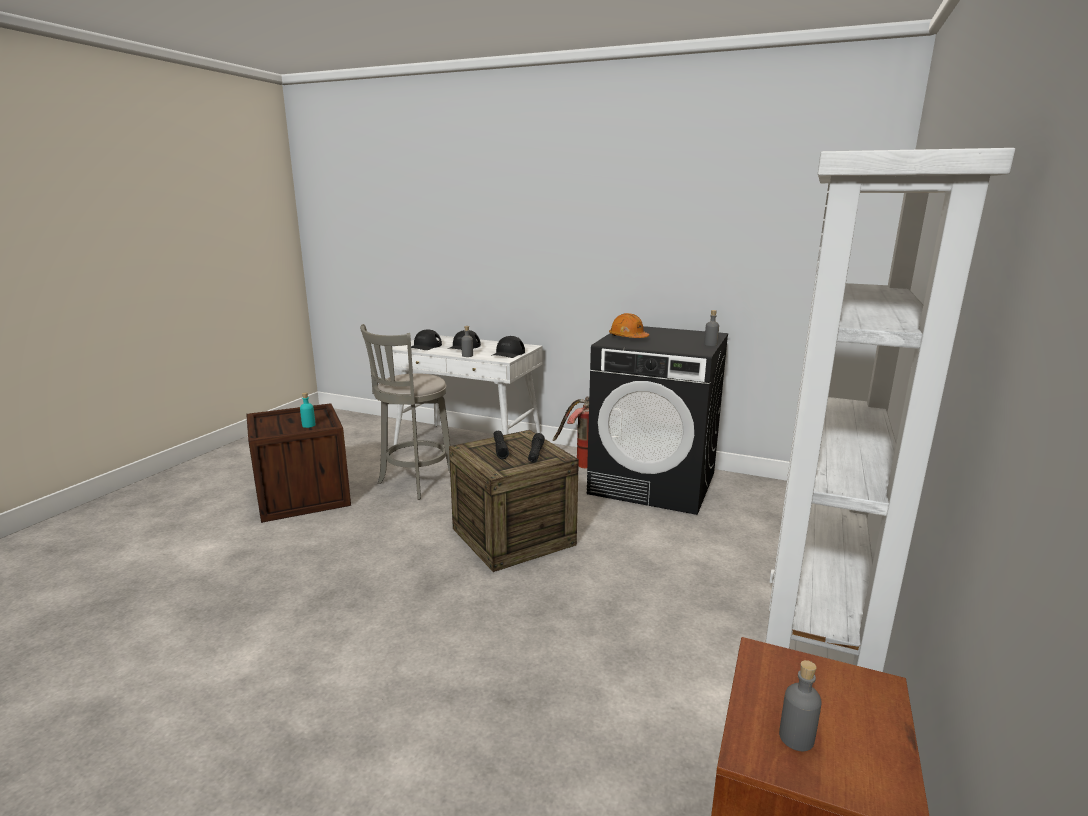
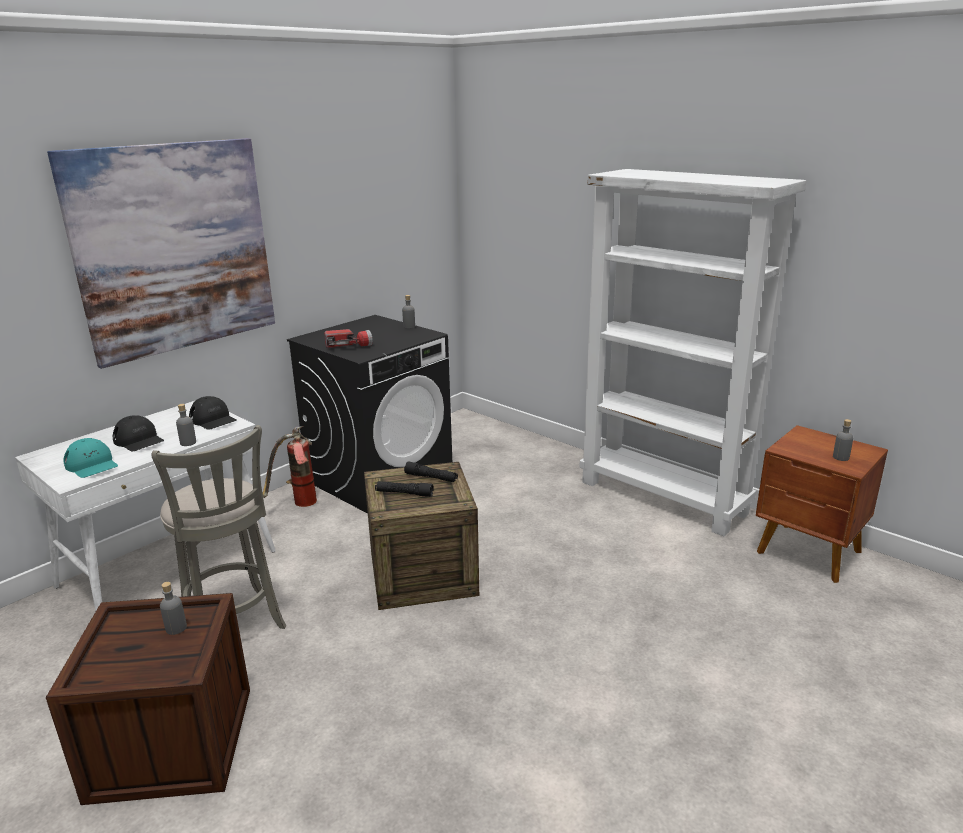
camera: 70 degrees left, 5 degrees up
(308, 425) = (176, 628): turquoise bottle -> grey bottle
(424, 346) = (92, 465): black cap -> turquoise cap
(548, 226) = (175, 248): none -> picture
(628, 338) = (348, 346): orange hard hat -> flashlight

